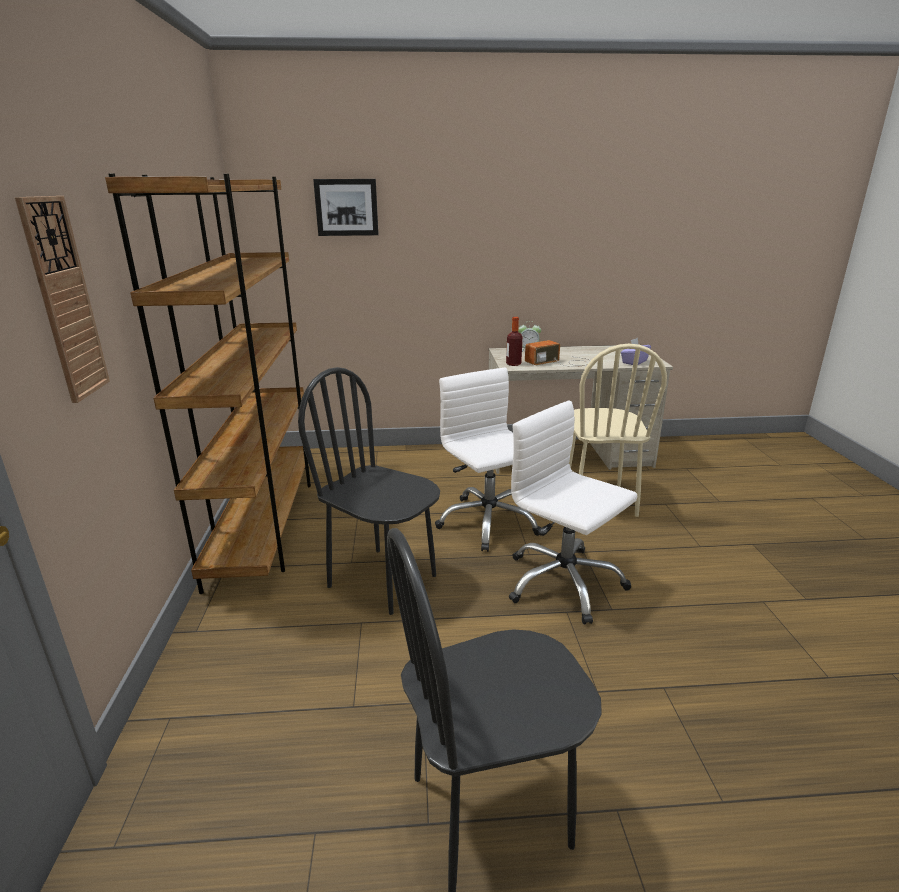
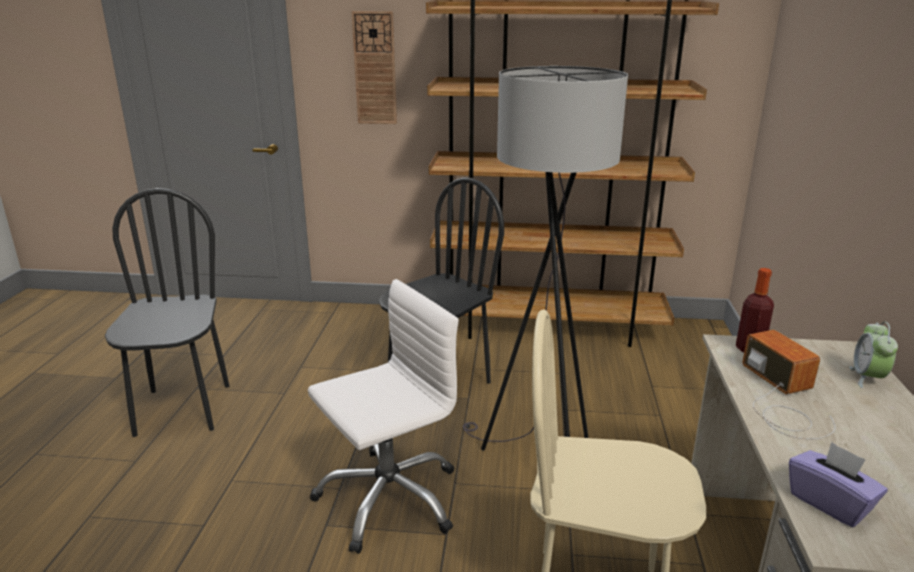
camera: 100 degrees right, 0 degrees up
(346, 207) = (825, 46): picture -> none
(488, 522) = (536, 461): white office chair -> grey floor lamp

